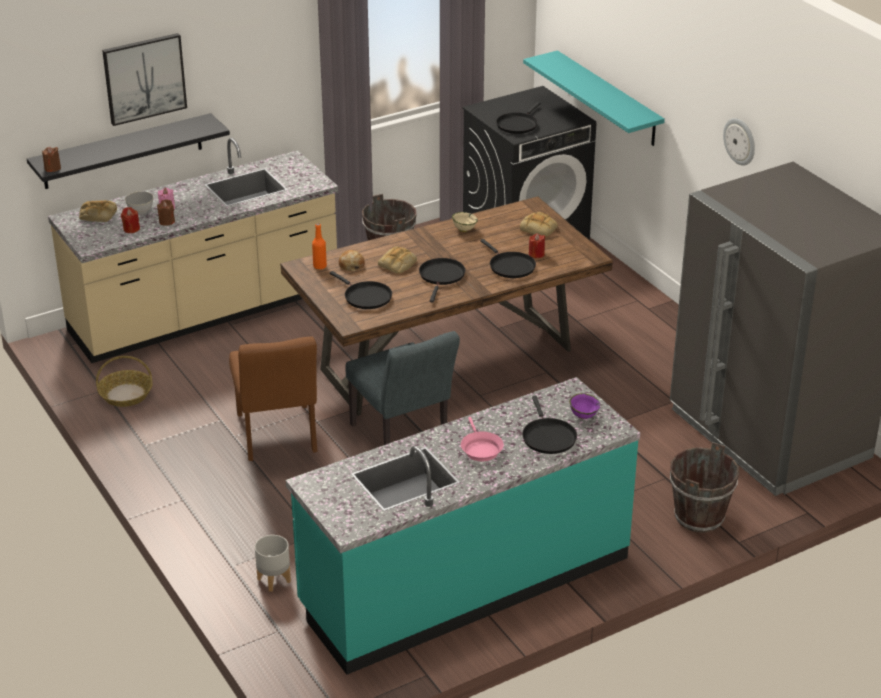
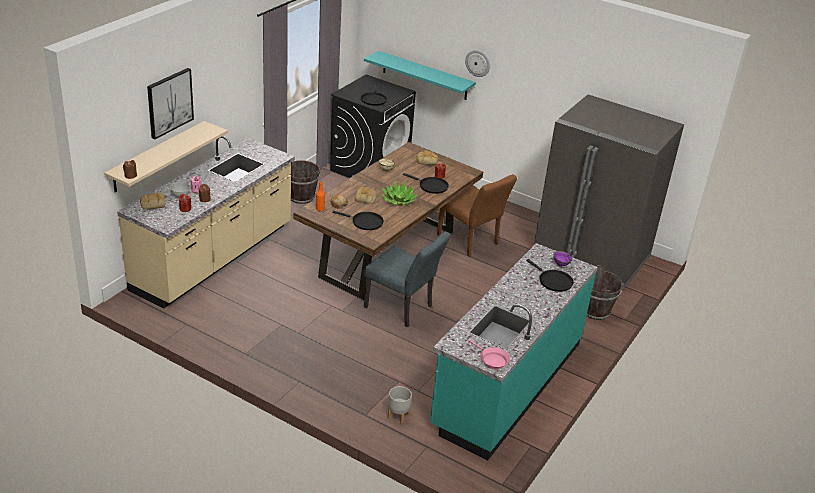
camera: 30 degrees left, 0 degrees up
(122, 151) = (157, 156): black shelf -> beige shelf
(125, 395) = (205, 324): basket -> none
(278, 438) = (327, 326): brown chair -> brown chair (471, 242)
(441, 276) = (398, 200): black frying pan -> potted plant
(480, 449) = (524, 298): pink frying pan -> pink frying pan (492, 360)
(740, 141) = (541, 88): wall clock -> wall clock (478, 63)

